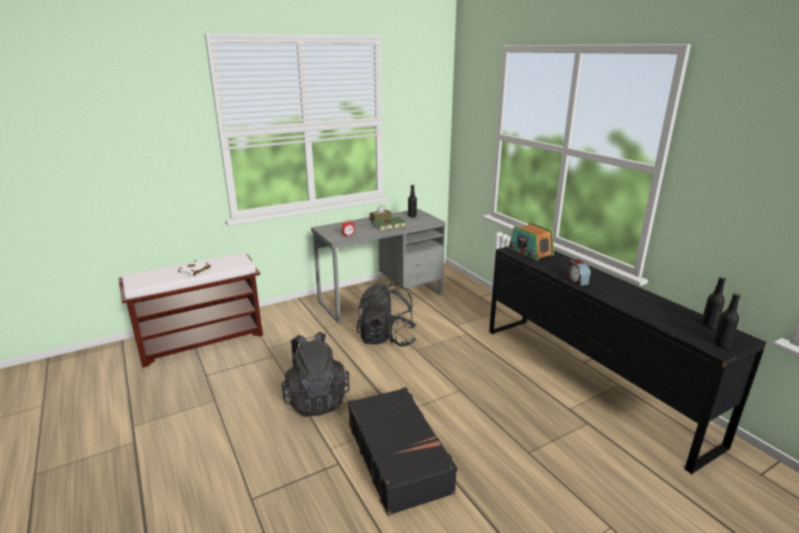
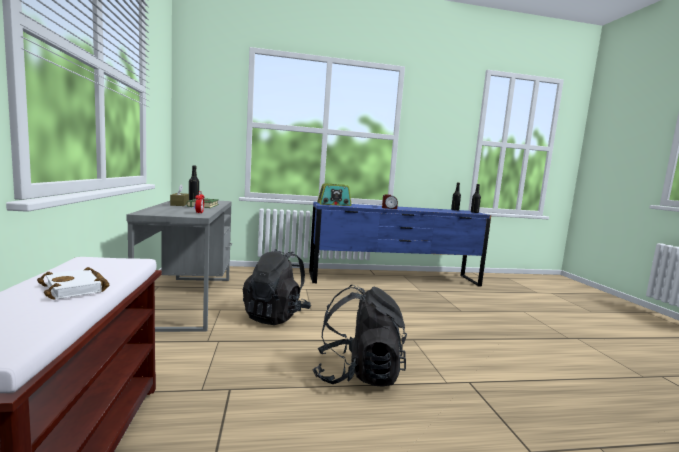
camera: 70 degrees left, 15 degrees down
(398, 456) = (462, 352): black suitcase -> none
(588, 381) = (394, 279): black dresser -> blue dresser

